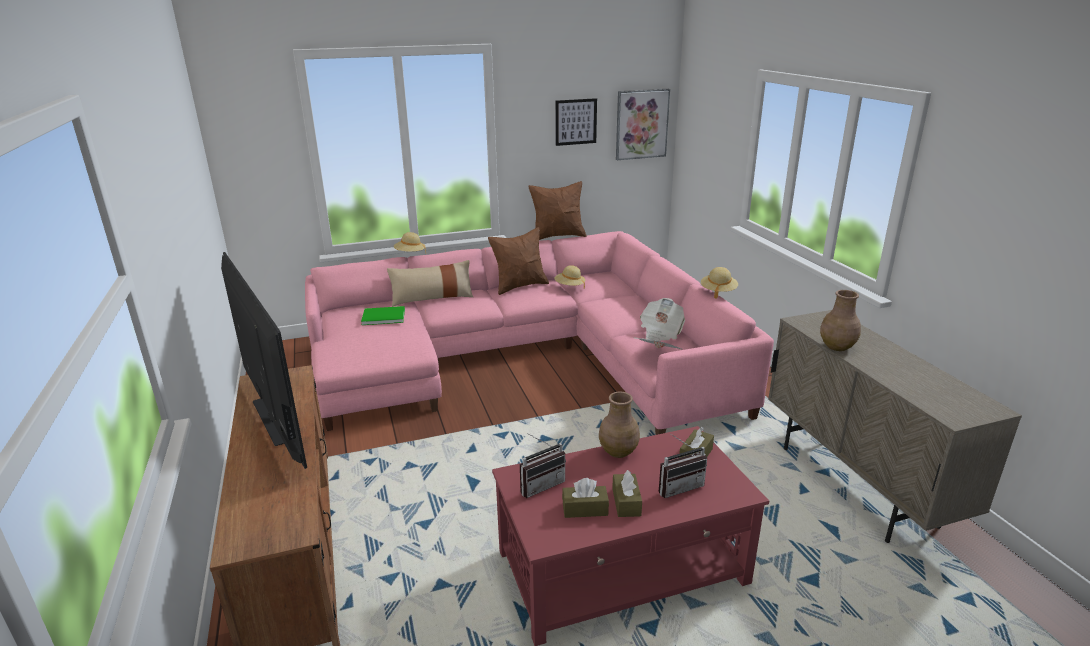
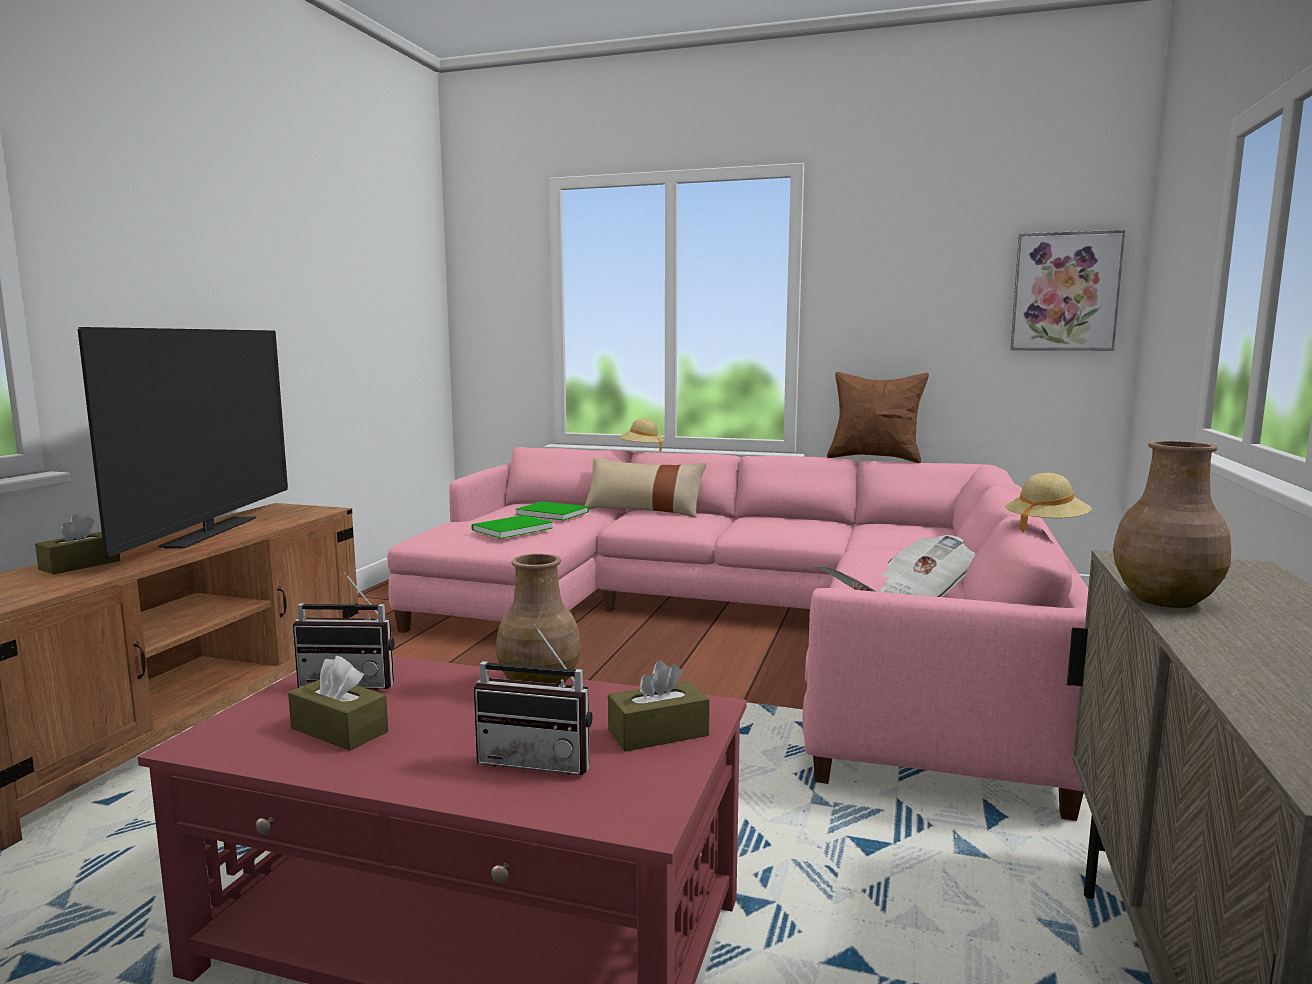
camera: 35 degrees right, 15 degrees down
(383, 341) = (509, 529): none -> green book
(520, 286) = (779, 519): brown pillow -> none
(569, 286) = (853, 529): beige hat -> none
(575, 122) = (937, 282): picture -> none
(626, 502) = (412, 746): brown tissue box -> brown tissue box (80, 565)

